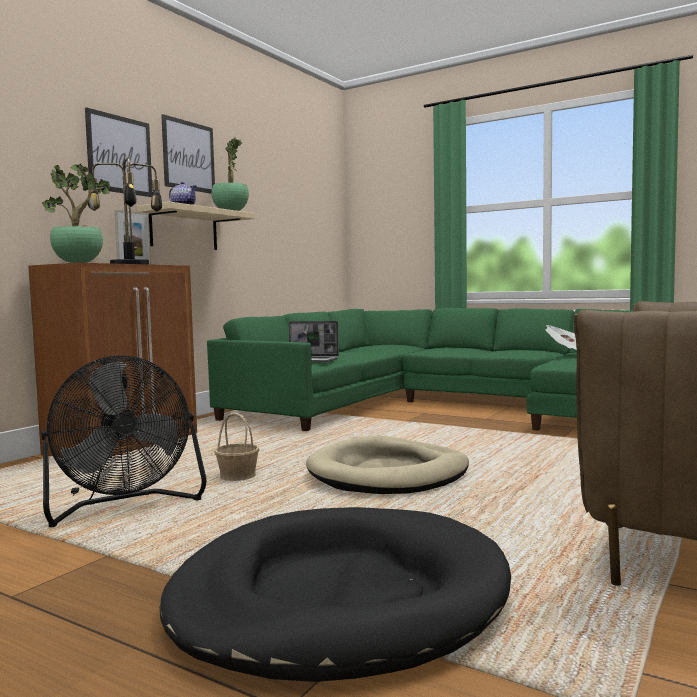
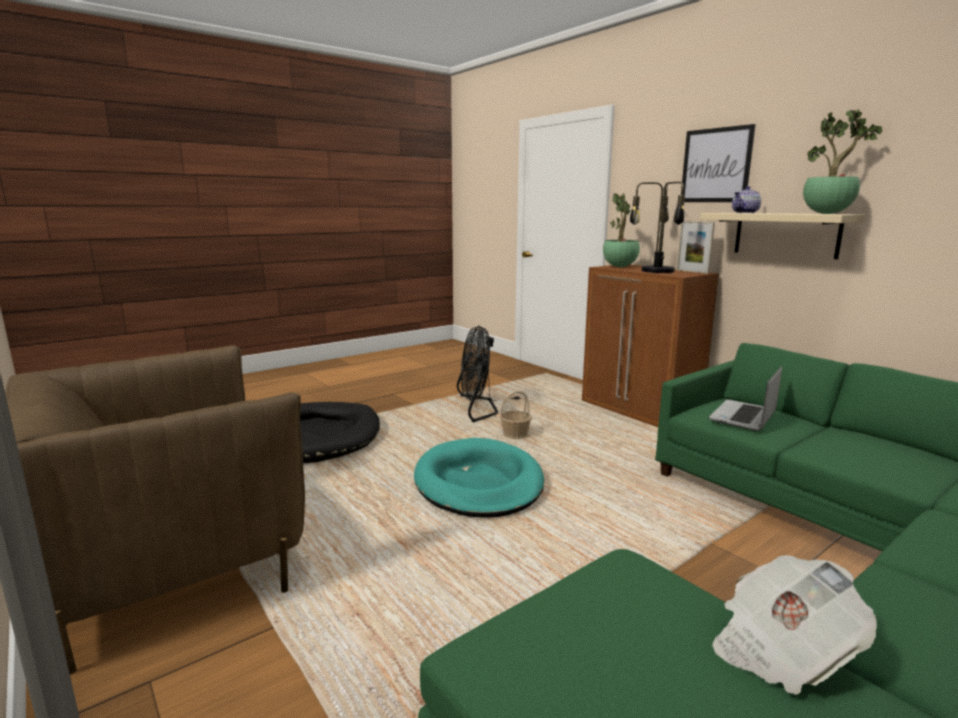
camera: 110 degrees right, 10 degrees up
(188, 156) = (812, 144): picture -> none
(388, 474) = (478, 483): beige dog bed -> turquoise dog bed

